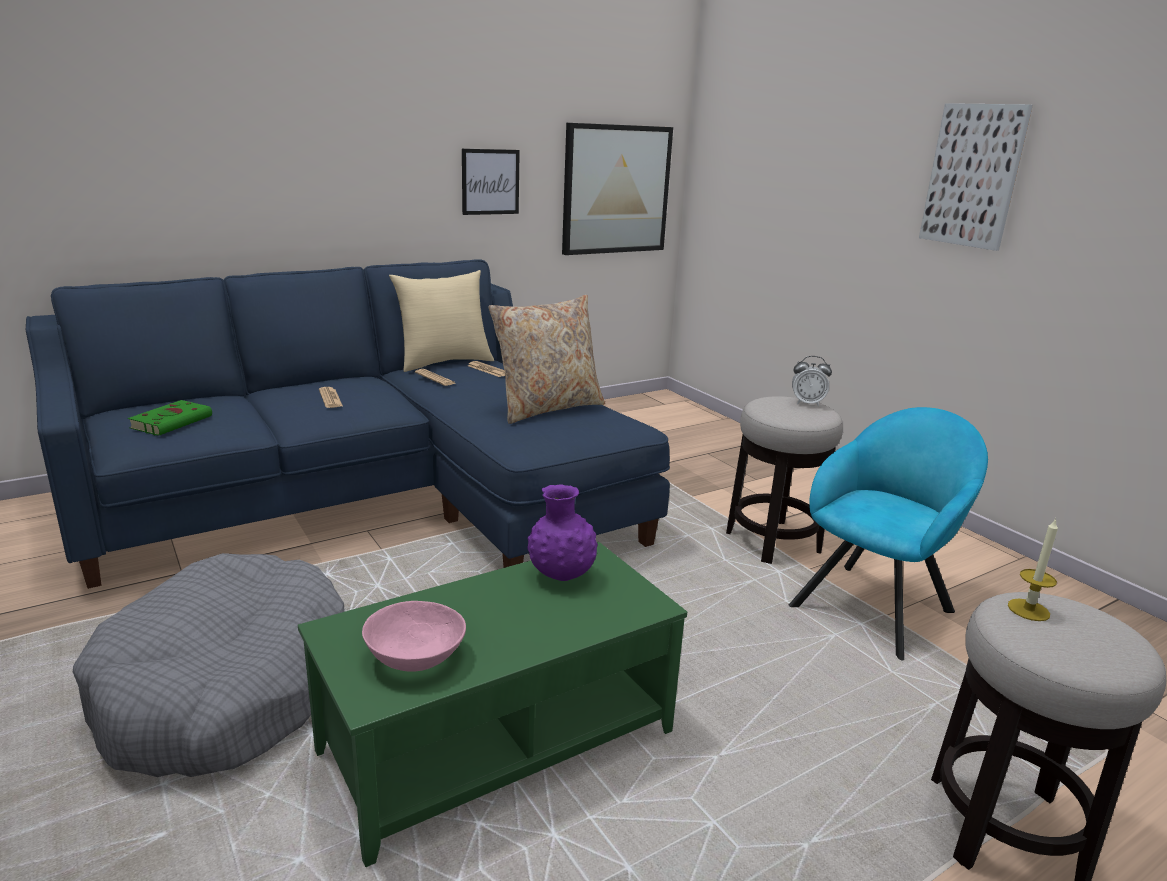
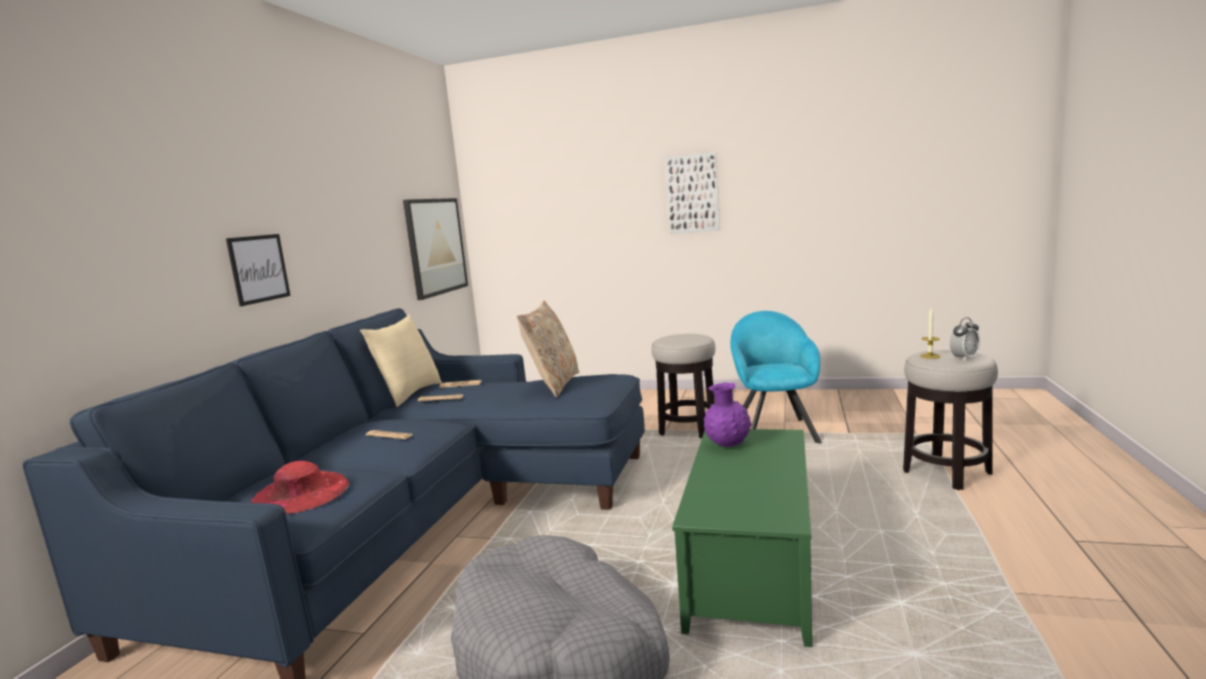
camera: 40 degrees left, 10 degrees down
(173, 422) = (300, 494): green book -> red hat
(414, 658) = (760, 500): pink bowl -> none
(490, 182) = (370, 250): picture -> picture (259, 268)
(807, 403) = (683, 334): alarm clock -> alarm clock (964, 358)

